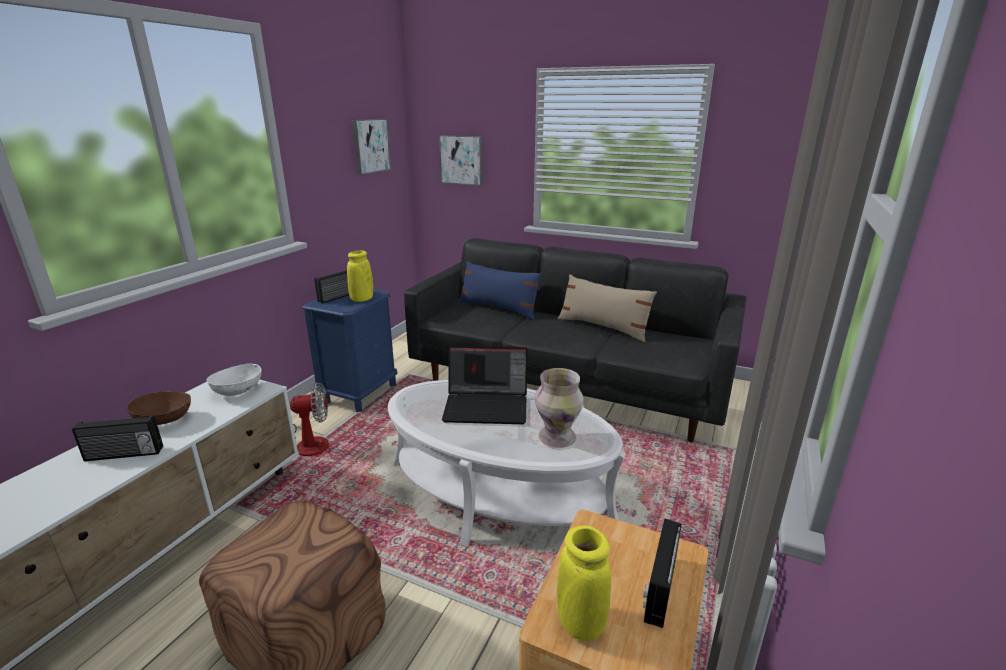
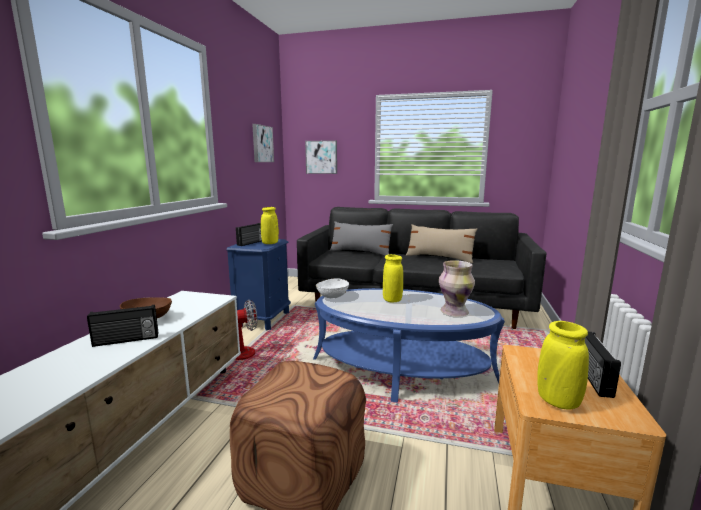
camera: 10 degrees left, 10 degrees down
(238, 391) = (198, 300): white bowl -> white bowl (332, 296)
(487, 406) = (392, 300): laptop -> yellow vase
(498, 308) = (360, 252): blue pillow -> grey pillow
(498, 495) = (402, 370): white coffee table -> blue coffee table

